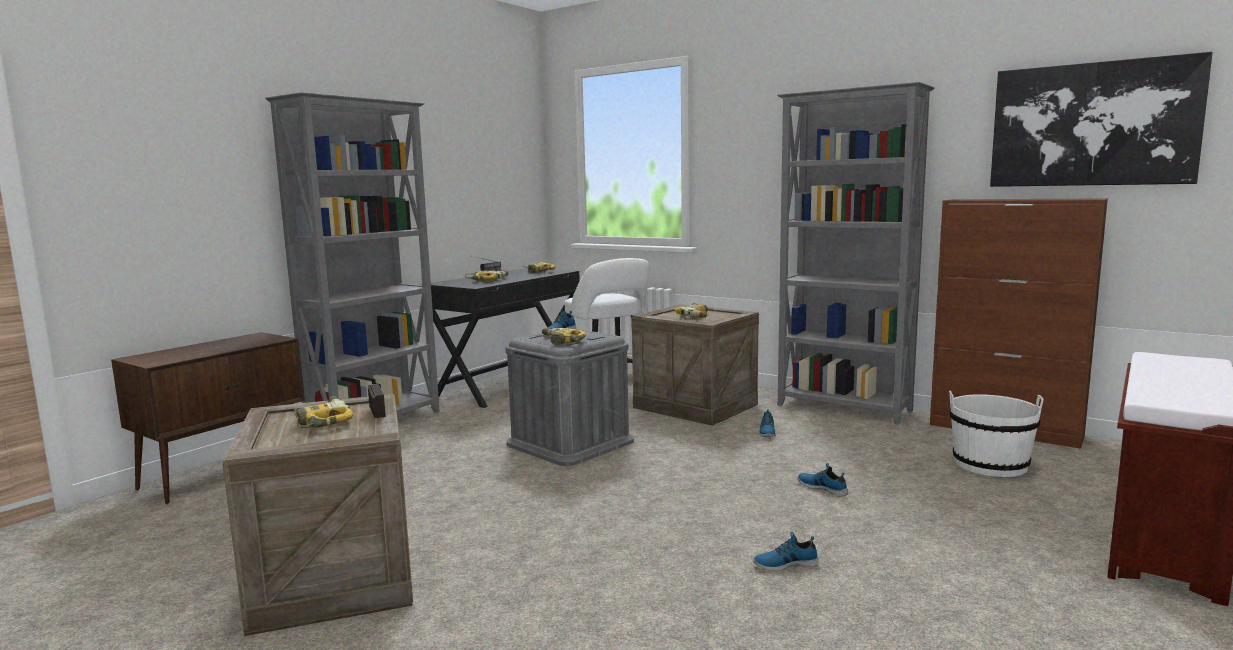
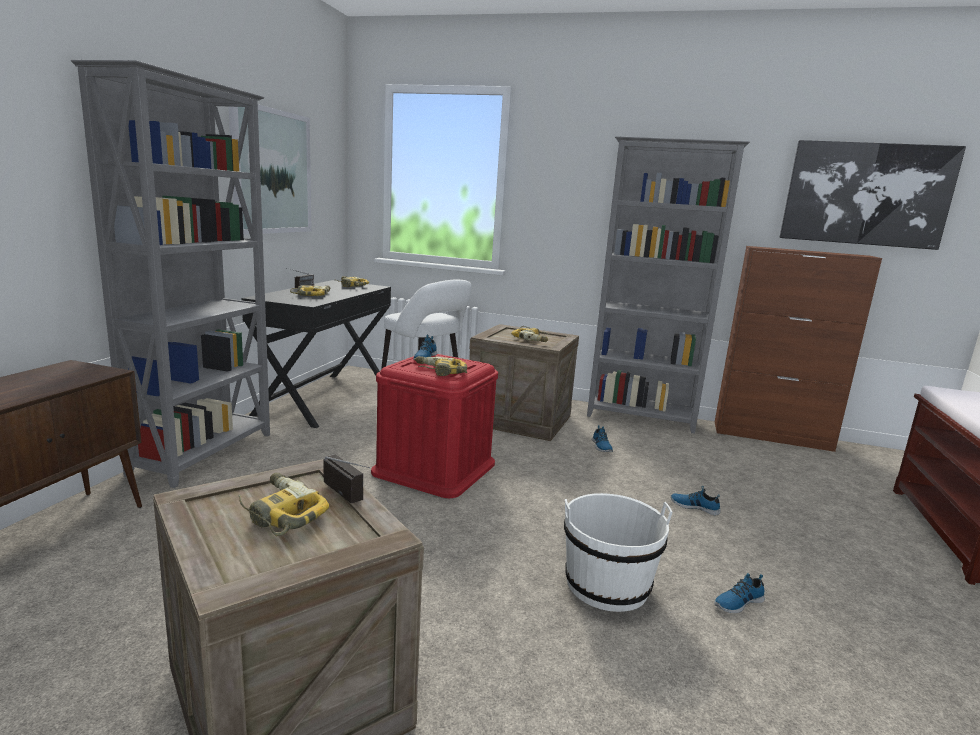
camera: 20 degrees left, 5 degrees up
(455, 167) = (272, 172): none -> picture
(570, 442) = (434, 468): grey storage box -> red storage box
(990, 465) = (792, 472): white bucket -> white bucket (607, 585)

